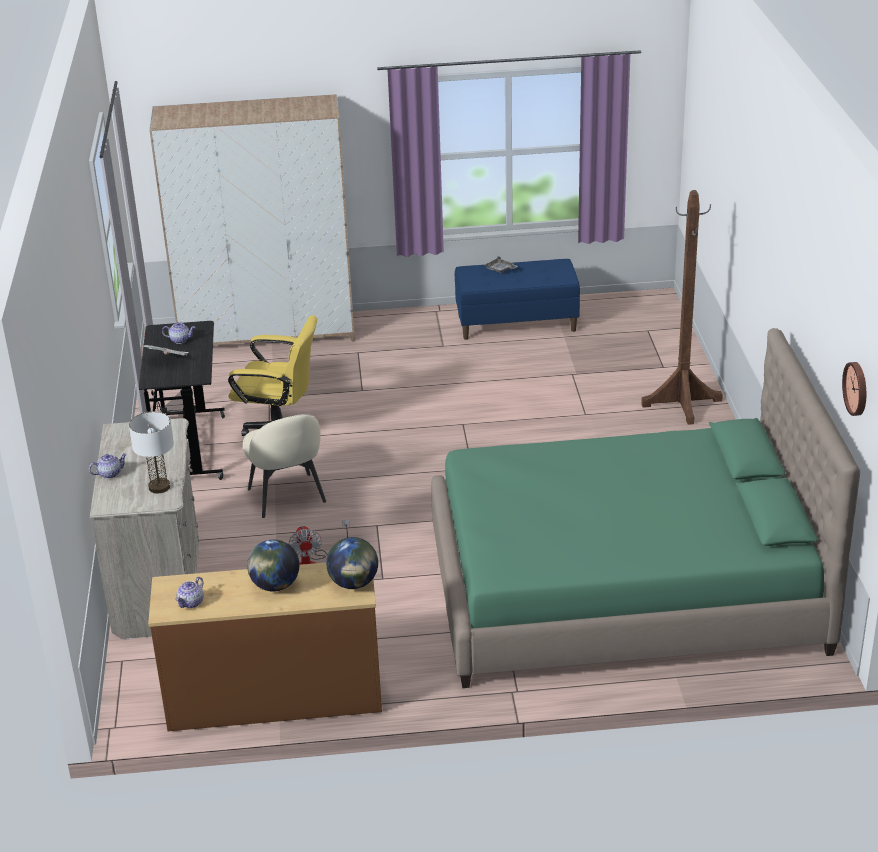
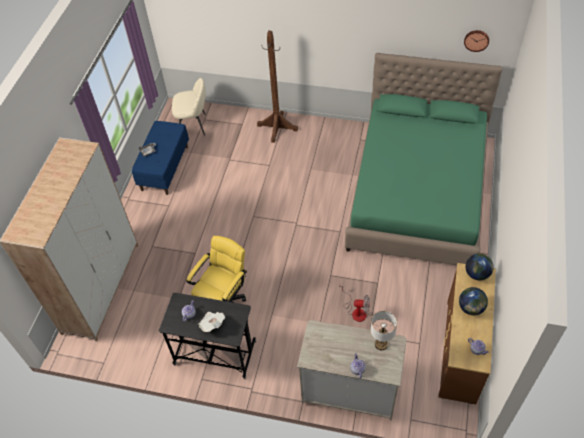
camera: 70 degrees left, 20 degrees up
(287, 497) = (287, 311): beige chair -> beige chair (194, 125)

